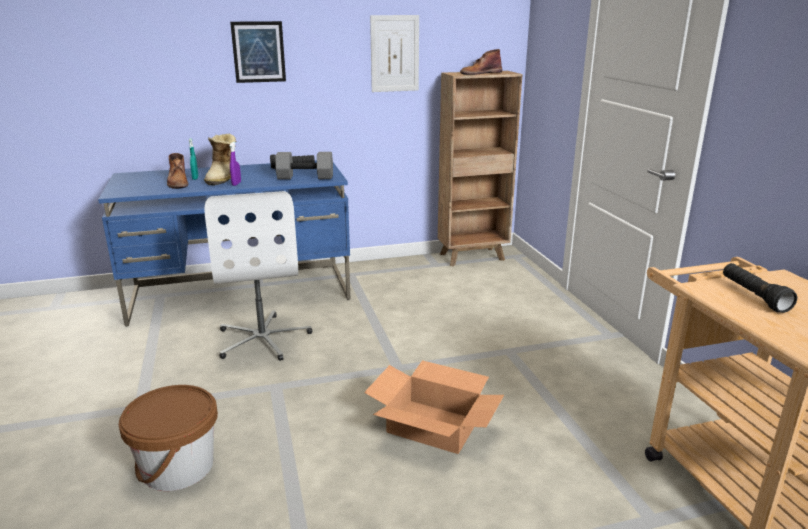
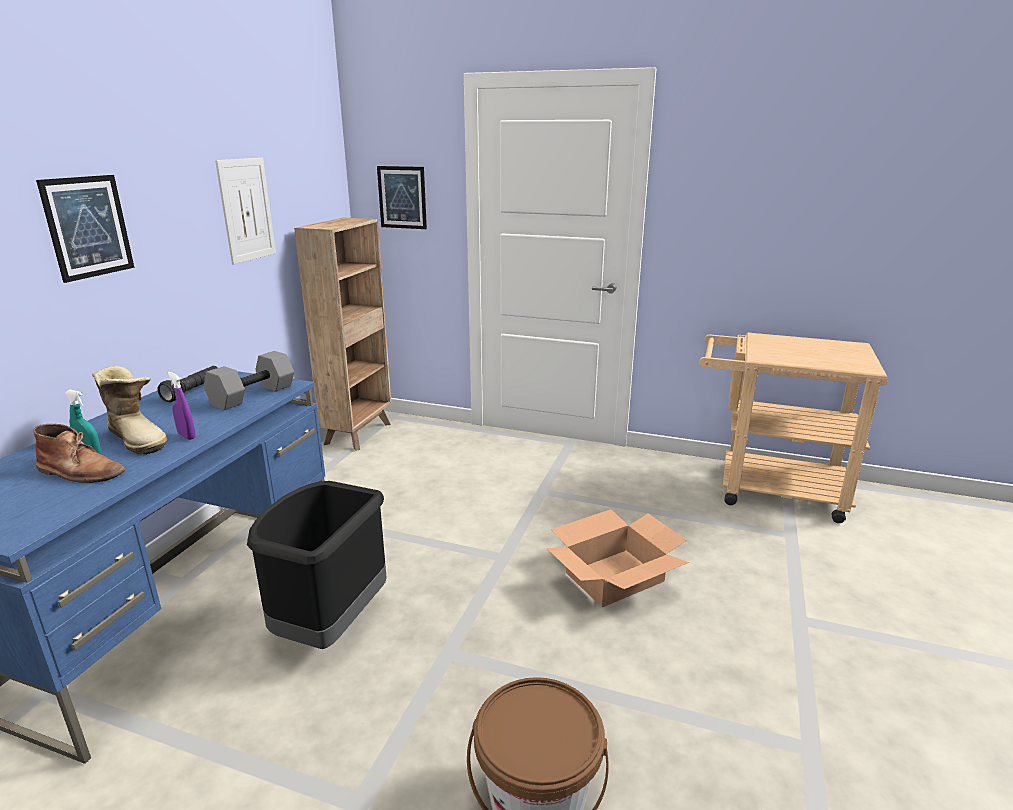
camera: 55 degrees left, 0 degrees up
(263, 338) = (329, 626): white office chair -> black trash can
(480, 73) = (340, 223): brown boot -> none
(550, 56) = (402, 197): none -> picture
(753, 296) = (784, 352): black flashlight -> none

